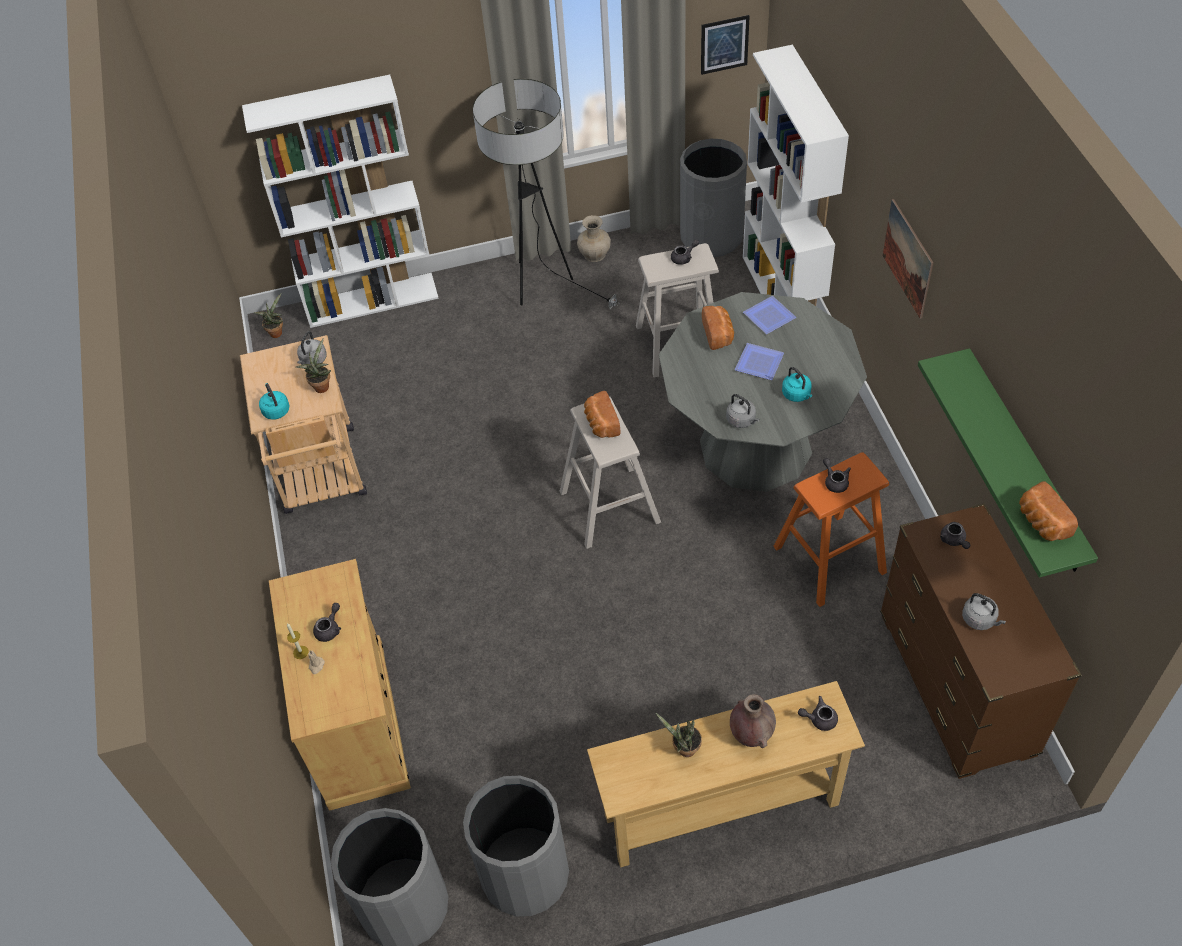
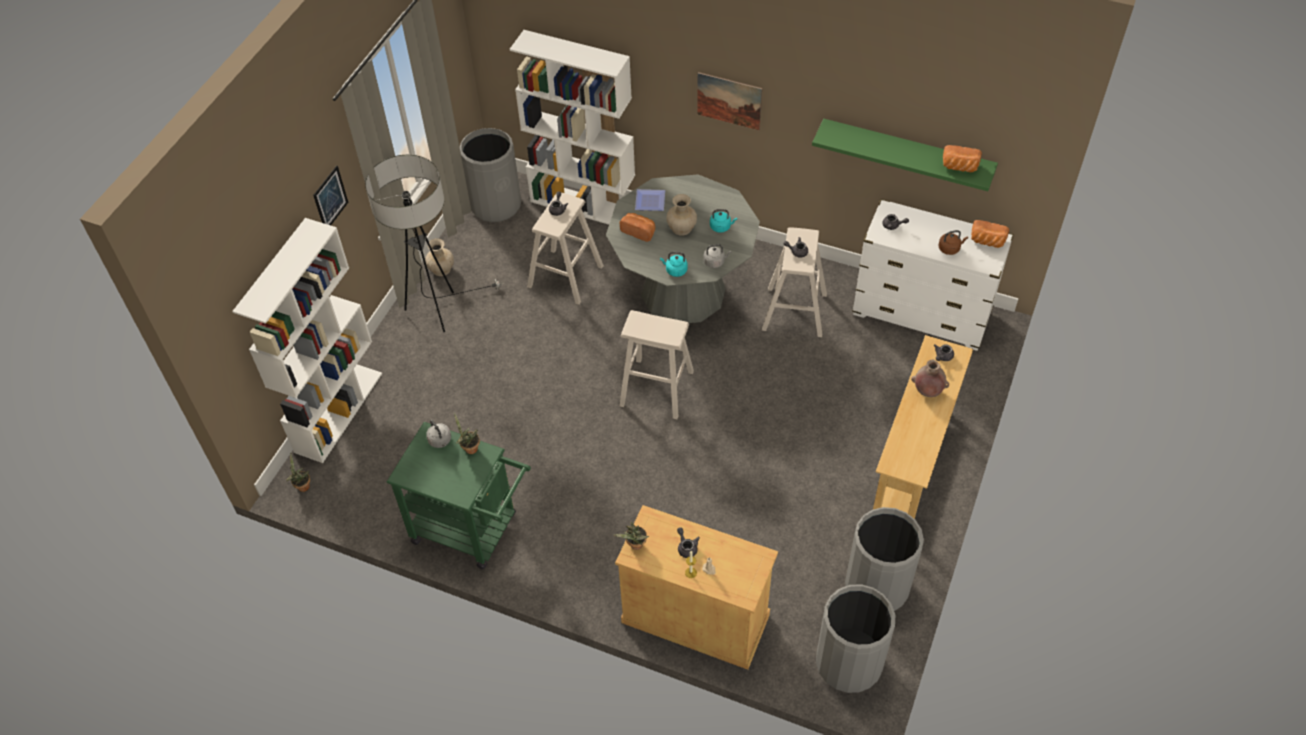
camera: 55 degrees left, 0 degrees up
(276, 410) = (464, 485): turquoise kettle -> turquoise kettle (675, 270)
(322, 477) = (472, 530): beige cart -> green cart
(601, 423) = (649, 326): bread -> bread (987, 241)
(684, 749) = (912, 426): potted plant -> potted plant (635, 546)
(724, 44) = (453, 62): picture -> picture (330, 198)
(760, 364) = (682, 228): plate -> beige vase
(829, 559) = (794, 312): orange stool -> beige stool
(956, 685) = (922, 313): brown dresser -> white dresser
(980, 619) = (950, 248): grey kettle -> brown kettle

